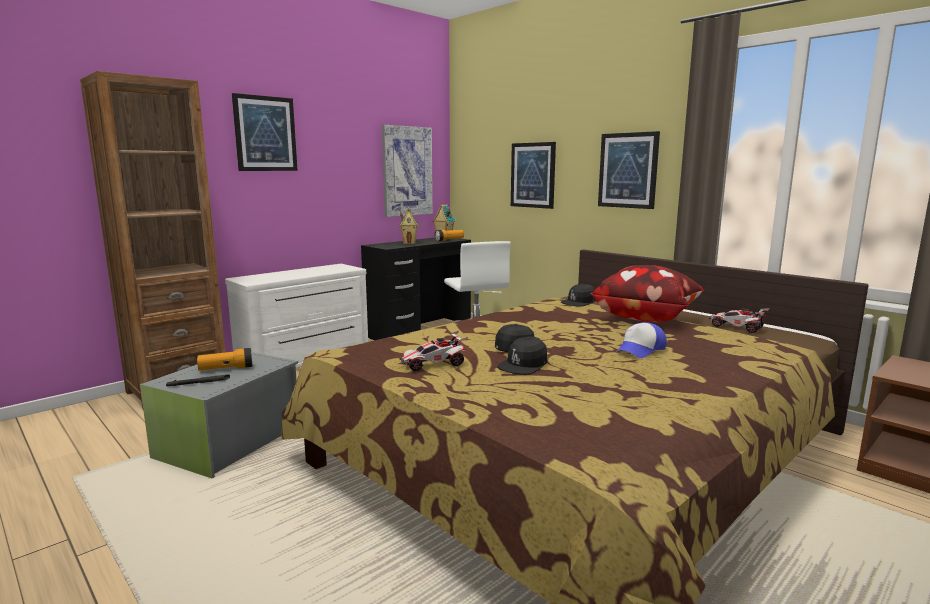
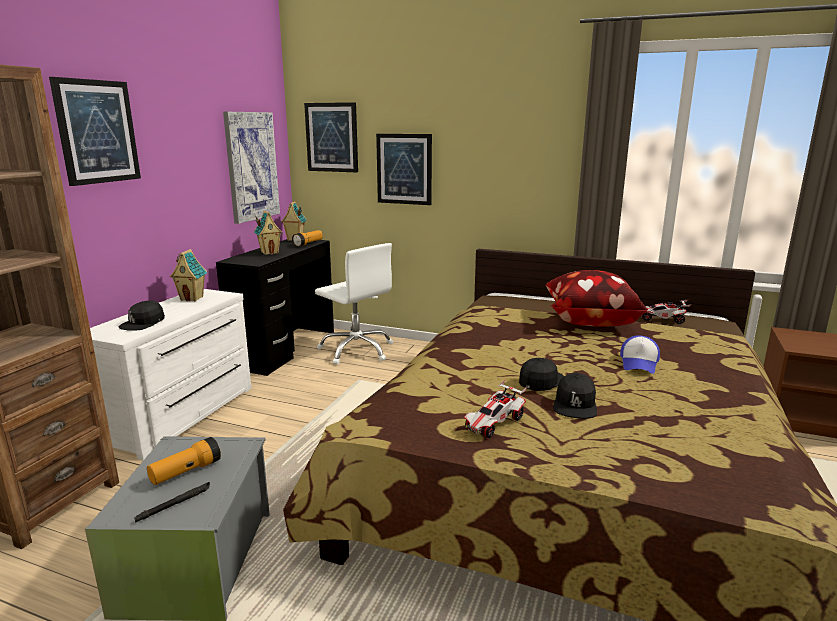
camera: 25 degrees left, 5 degrees up
(327, 268) = (192, 298): none -> toy house
(579, 302) = (509, 309): black cap -> black cap (143, 323)
(628, 170) = (517, 166): picture -> picture (332, 137)

